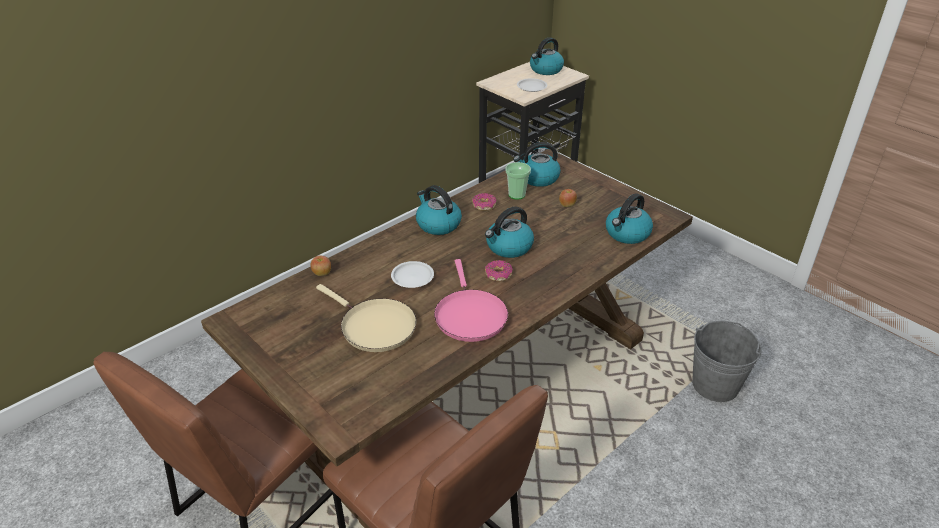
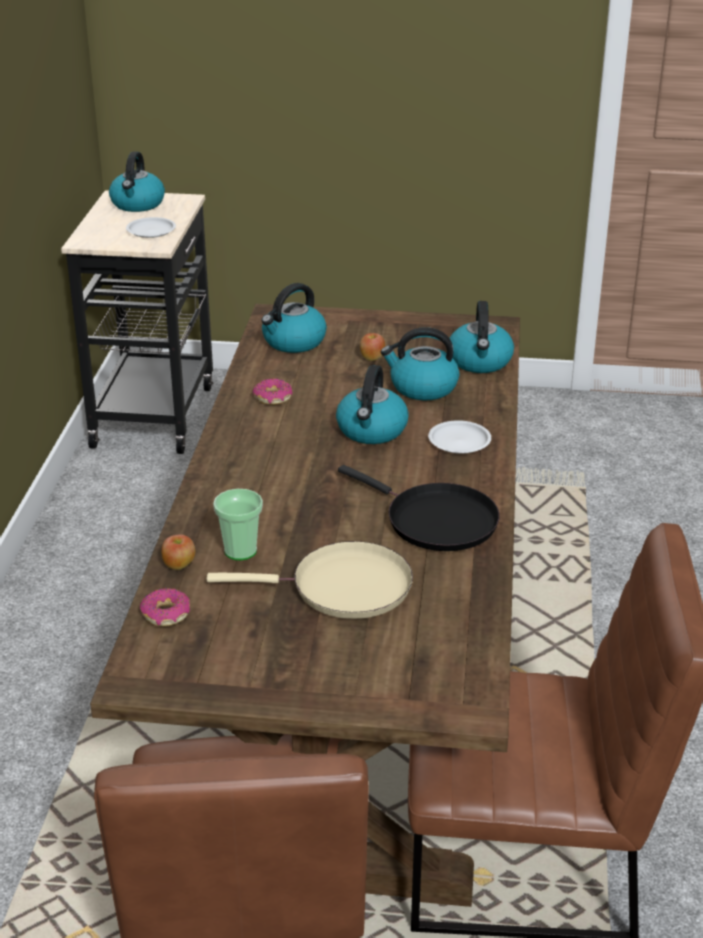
camera: 40 degrees left, 5 degrees down
(413, 277) = (307, 514): white plate -> white plate (460, 441)
(438, 224) = (246, 443): kettle -> kettle (422, 387)
(469, 315) = (435, 521): pink frying pan -> black frying pan
(498, 275) = (404, 464): donut -> donut (166, 615)
(516, 195) = (295, 370): cup -> cup (240, 551)
(715, 385) = (614, 528): grey bucket -> none

